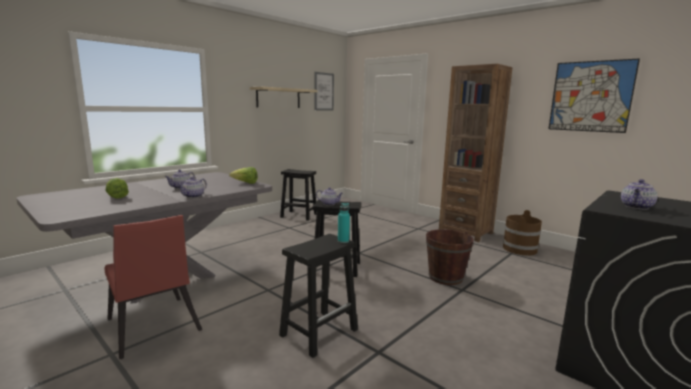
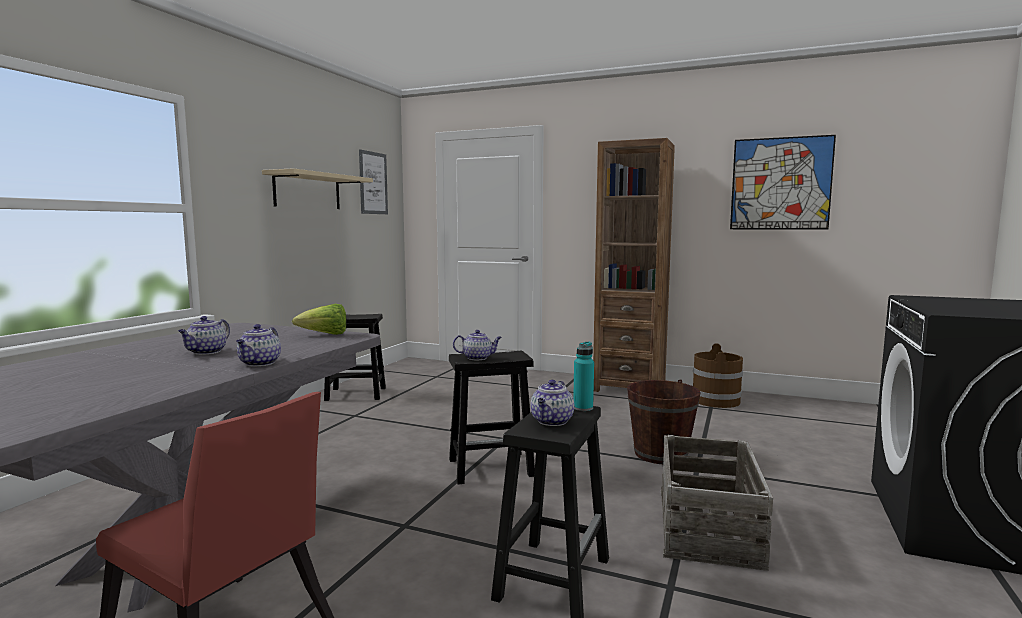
camera: 20 degrees left, 5 degrees down
(116, 197) = (83, 380): lettuce -> none
(435, 325) = (709, 526): none -> crate
(636, 207) = (968, 308): teapot -> teapot (552, 421)

